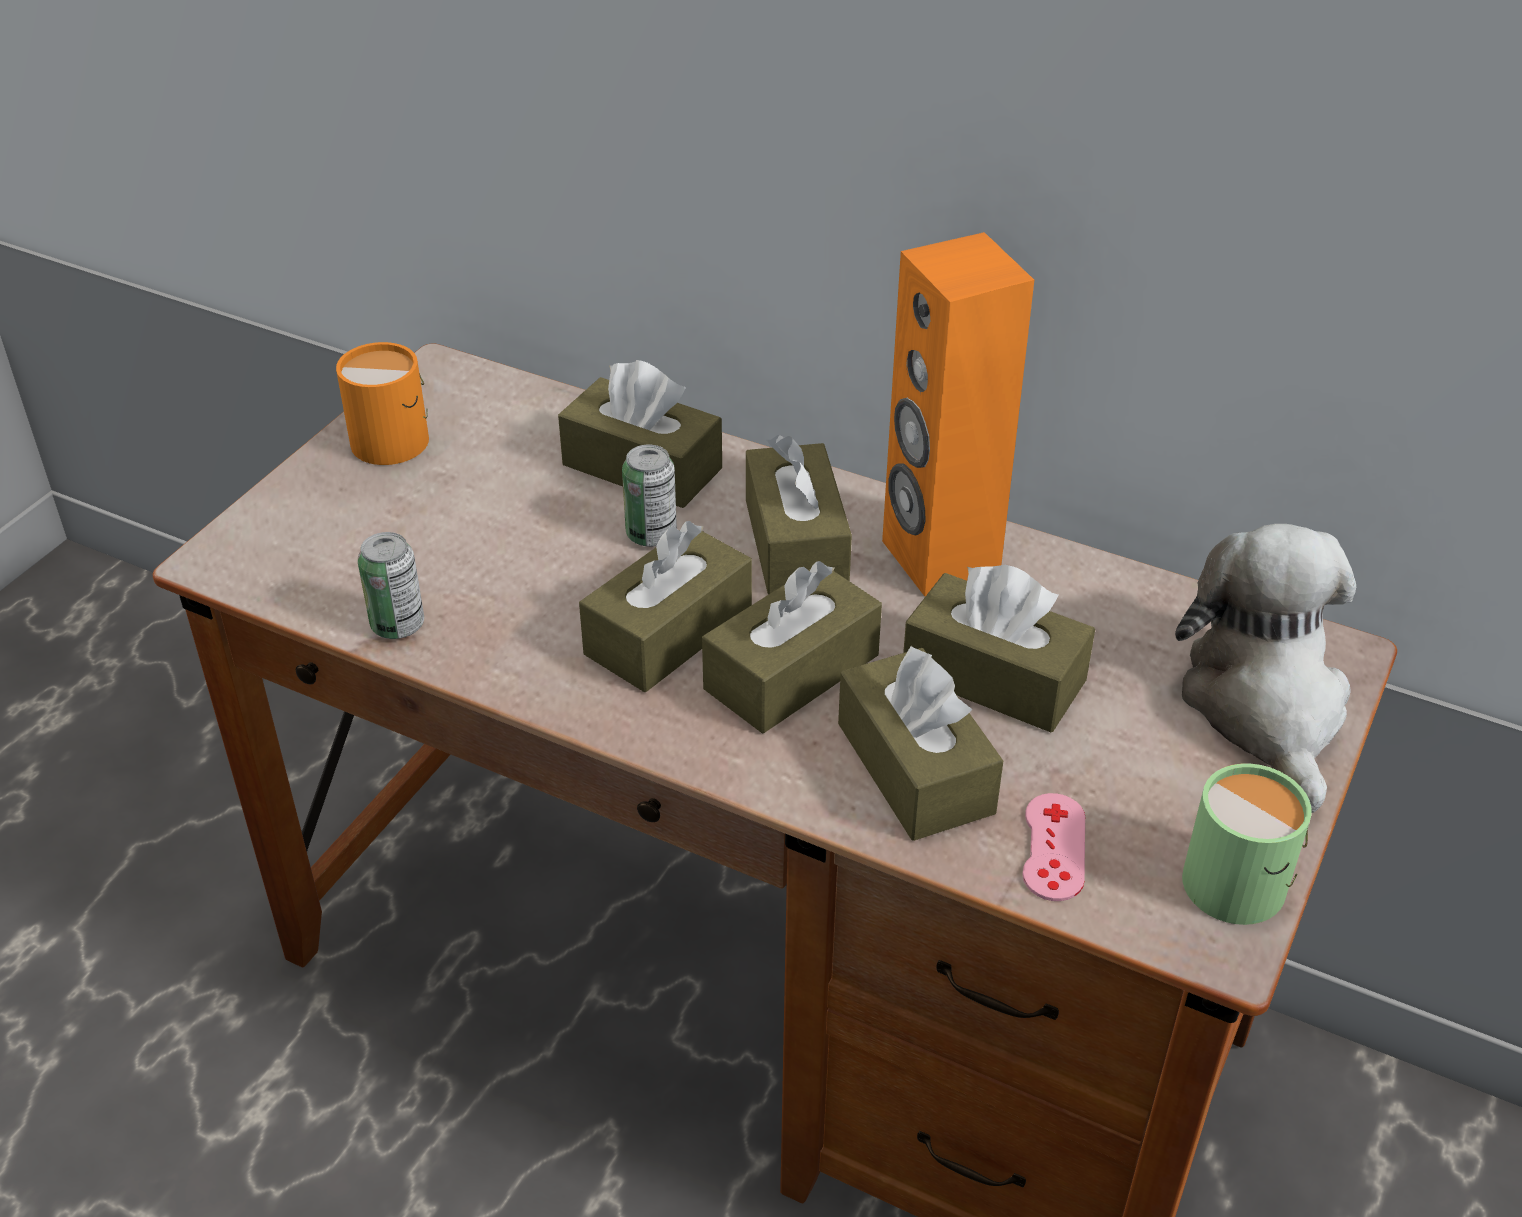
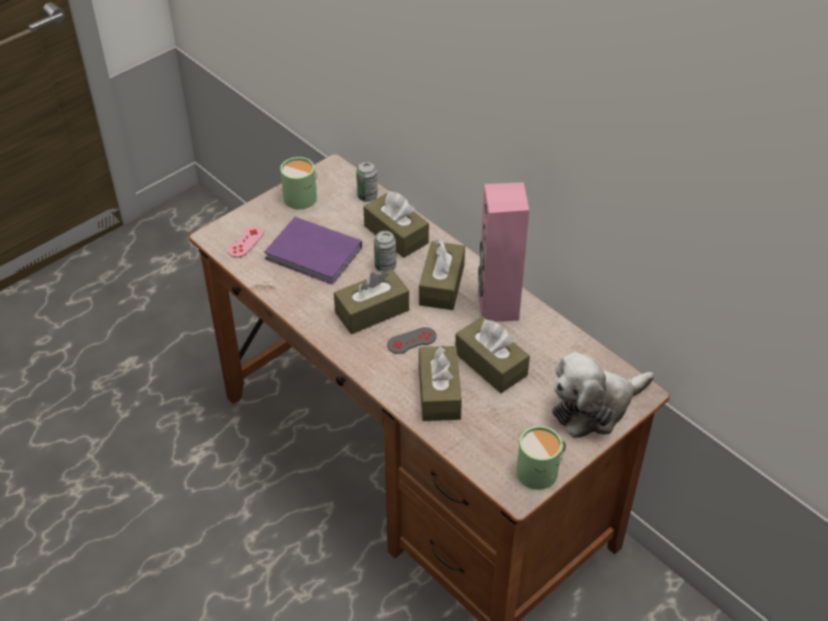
camera: 20 degrees right, 5 degrees up
(393, 436) = (302, 196): orange mug -> green mug
(397, 625) = (270, 281): can -> can (367, 196)
(477, 546) = (315, 255): none -> purple book
(791, 672) = (411, 341): brown tissue box -> grey game controller
(938, 558) = (497, 306): orange speaker -> pink speaker
(1054, 847) = (475, 438): pink game controller -> pink game controller (245, 242)
(1266, 708) = (595, 407): plush toy -> plush toy turned 135 degrees counterclockwise

